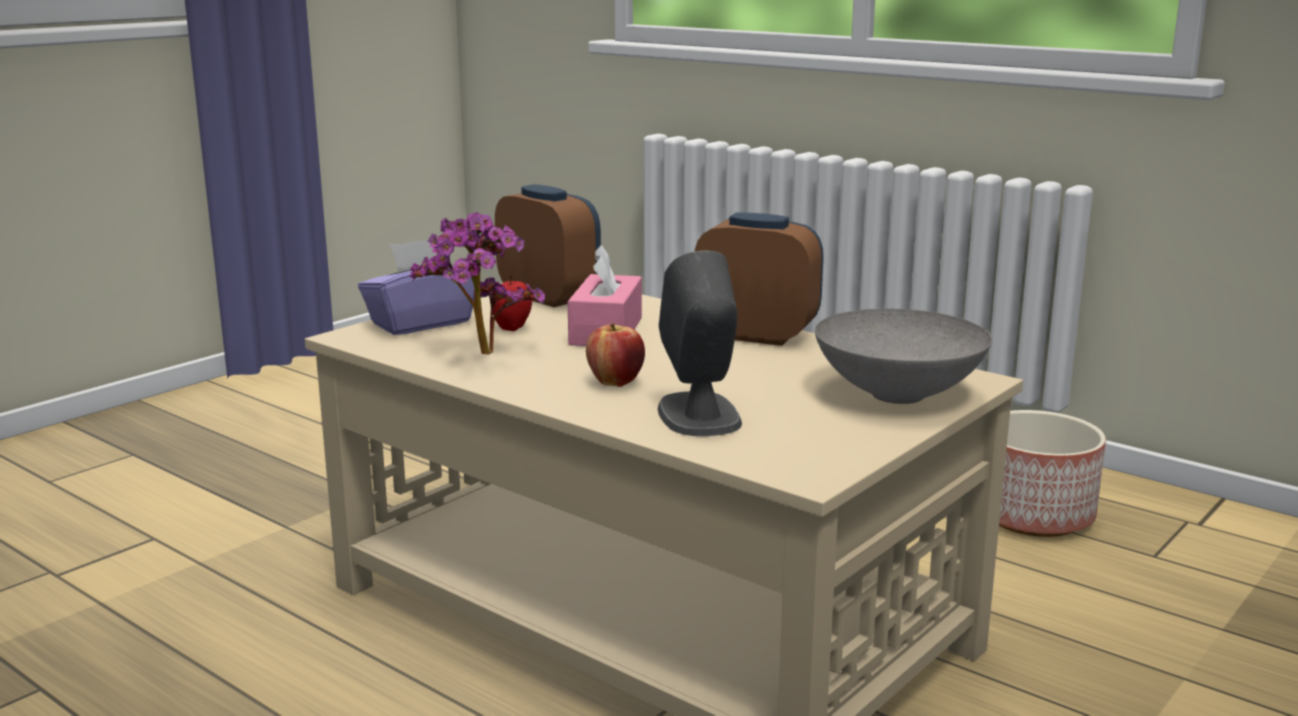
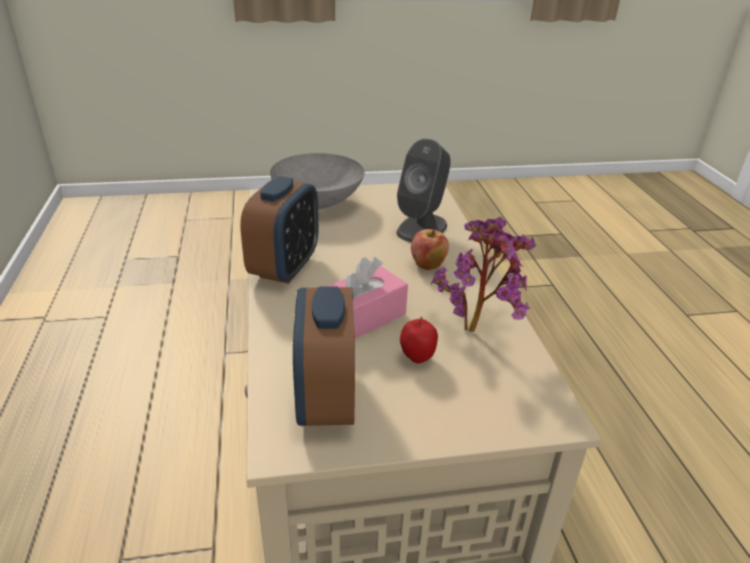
camera: 140 degrees left, 15 degrees up
(421, 323) = (481, 409): purple tissue box -> none
(756, 335) = (284, 268): alarm clock -> alarm clock turned 135 degrees counterclockwise
(1034, 515) = (82, 367): planter -> none

